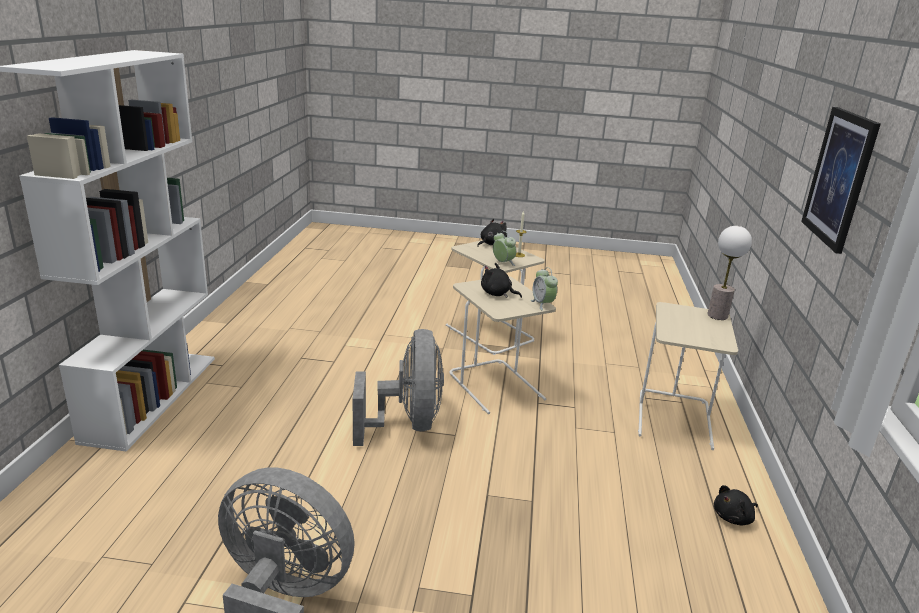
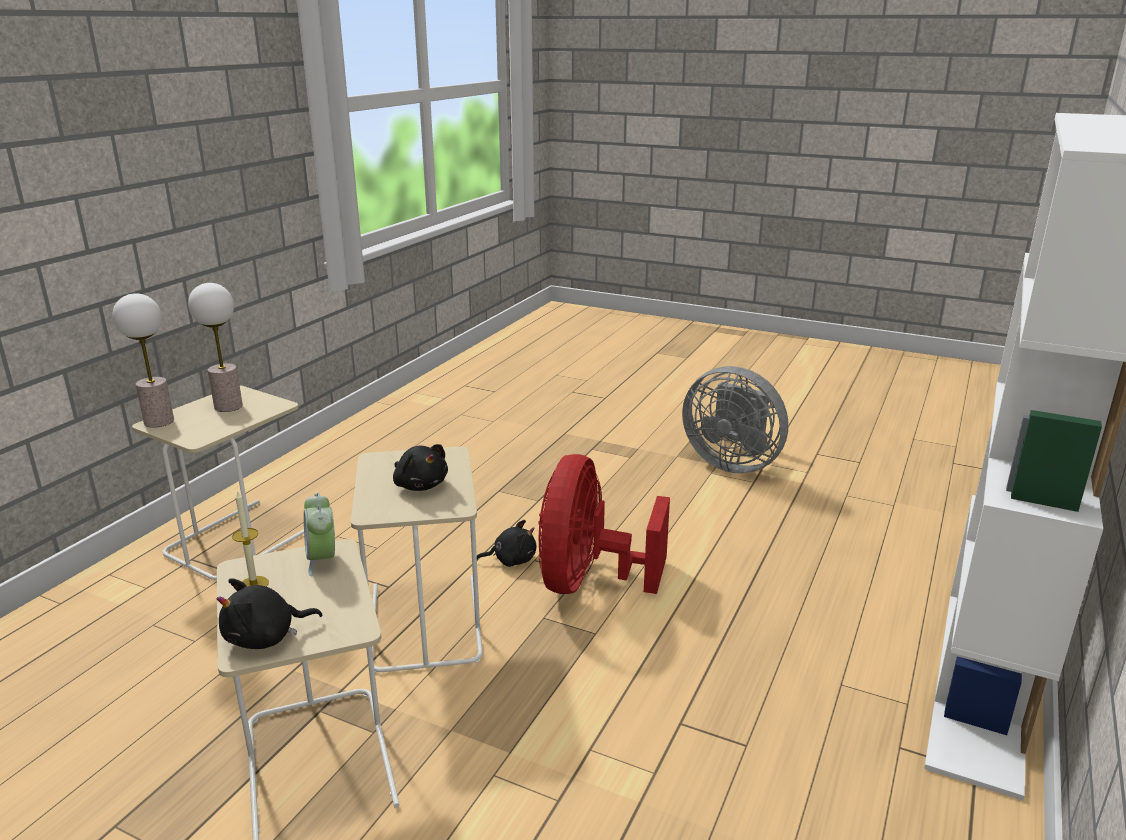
camera: 160 degrees left, 0 degrees up
(407, 424) = (589, 581): grey fan -> red fan
(542, 304) = (372, 460): alarm clock -> none
(700, 331) = (228, 406): none -> table lamp
(733, 518) = (334, 457): black plush toy -> black plush toy (511, 560)
(839, 178) = (160, 167): picture -> none

